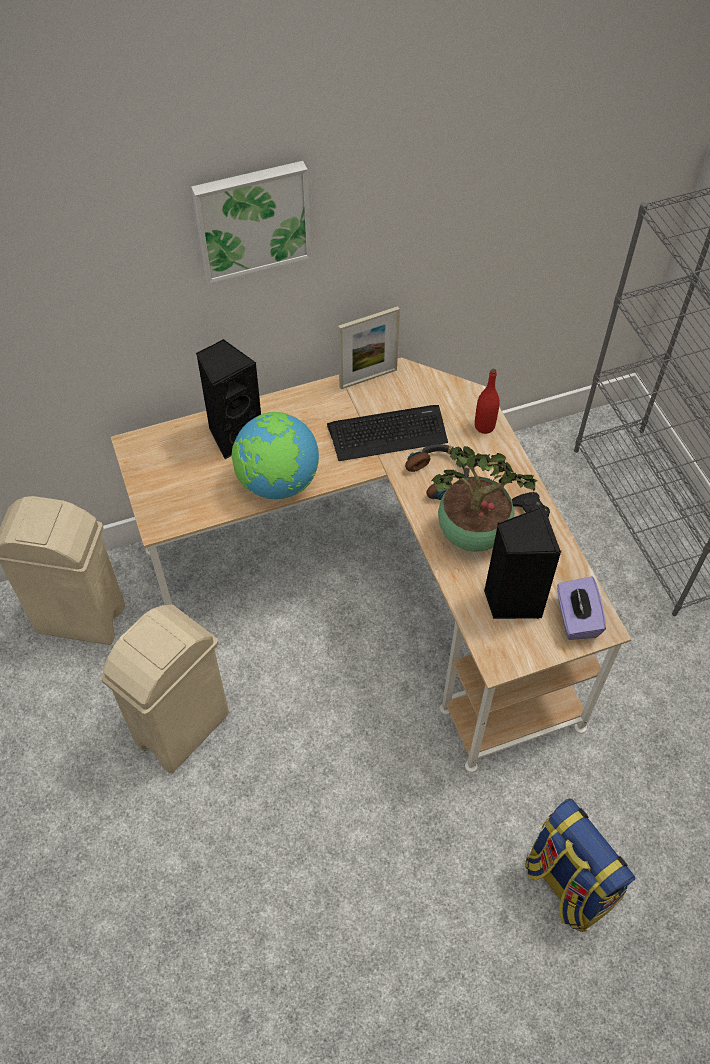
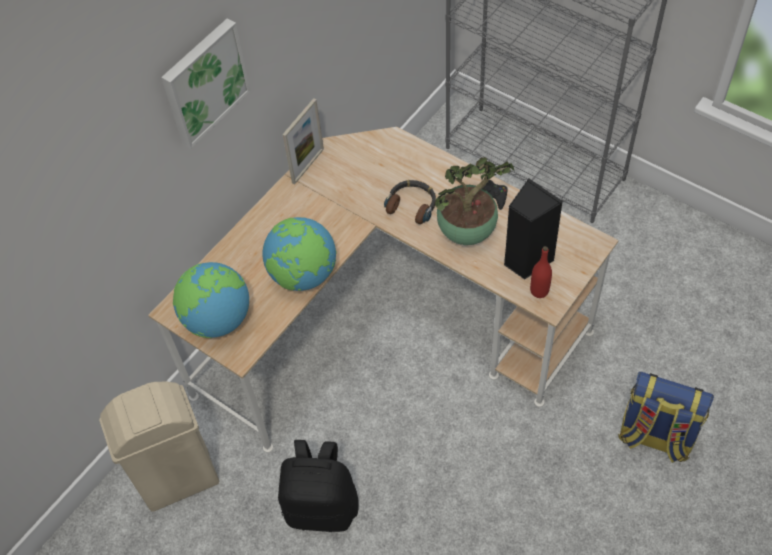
camera: 30 degrees left, 0 degrees up
(166, 477) = (217, 319): none -> globe
(184, 728) = (322, 506): beige trash can -> black backpack
(234, 435) = (243, 260): black speaker -> none
(388, 433) = (353, 196): keyboard -> none
(484, 426) = (416, 155): red bottle -> red bottle (539, 291)
(576, 619) = (575, 248): purple tissue box -> none

